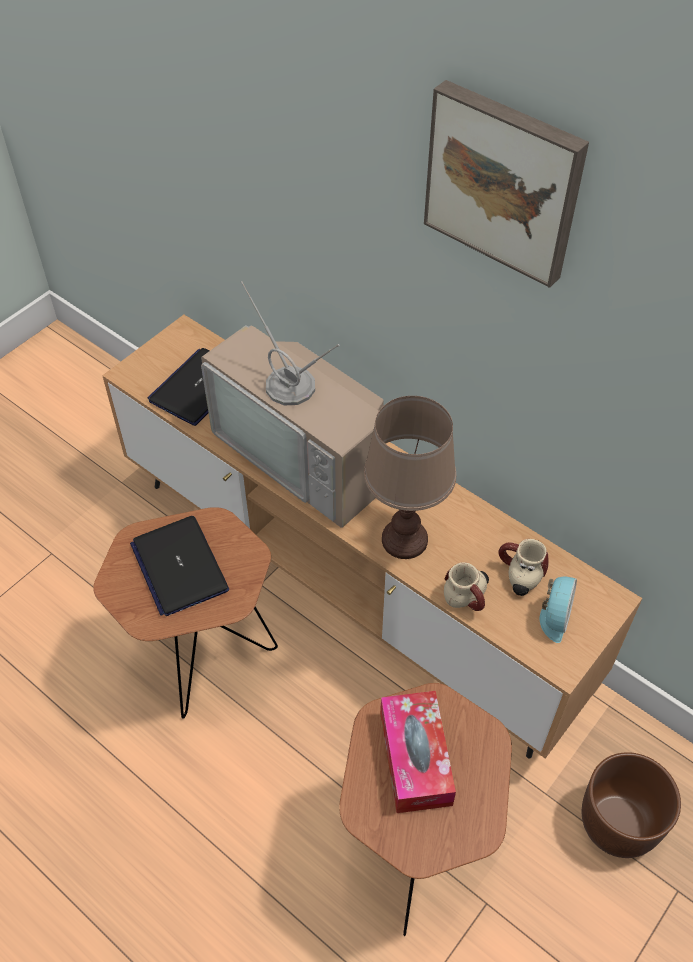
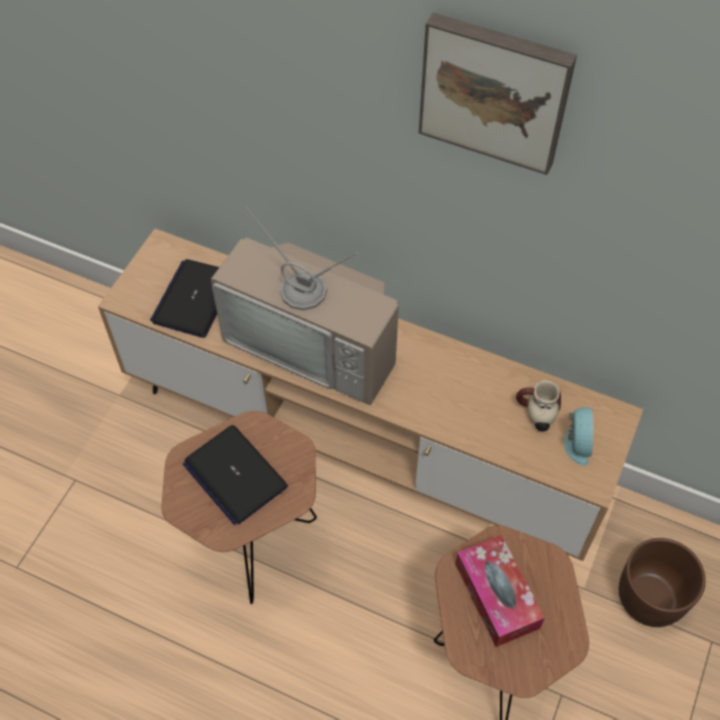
camera: 15 degrees left, 5 degrees up
(404, 540) = (428, 404): brown table lamp -> none
(470, 597) = (501, 442): mug -> none

